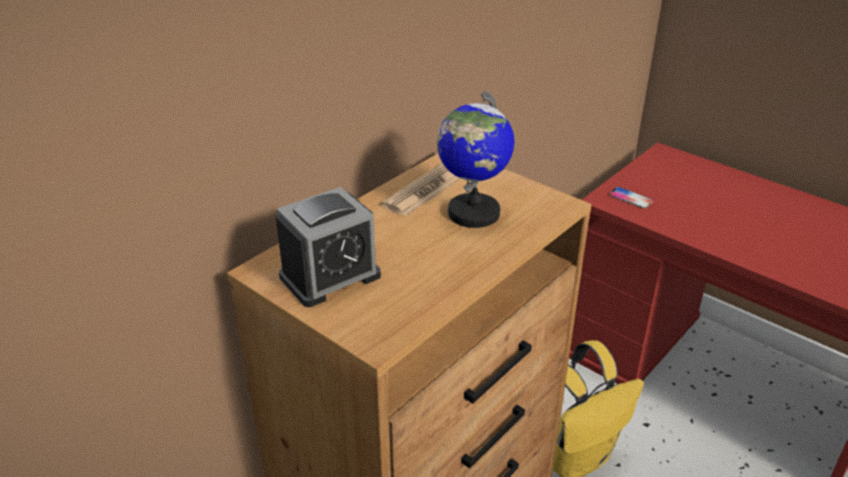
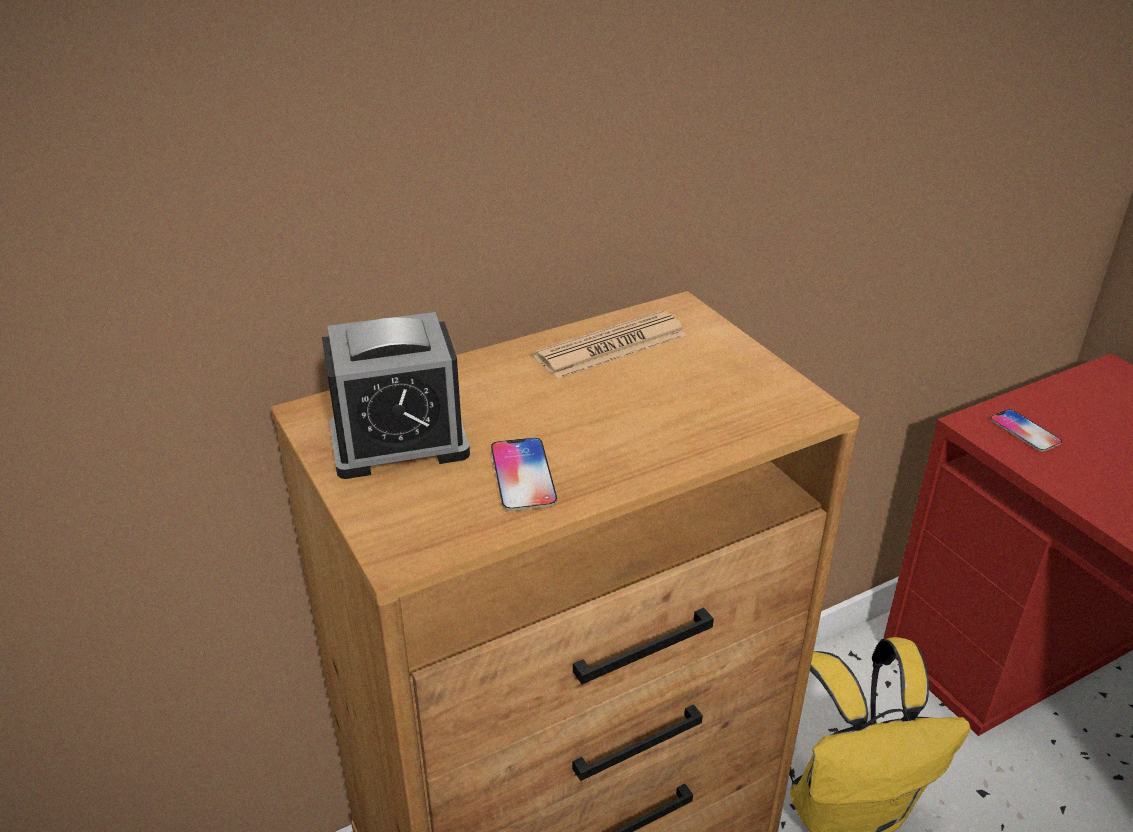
camera: 20 degrees right, 0 degrees up
(421, 279) = (523, 475): none -> phone
(473, 213) = (661, 394): globe -> none

